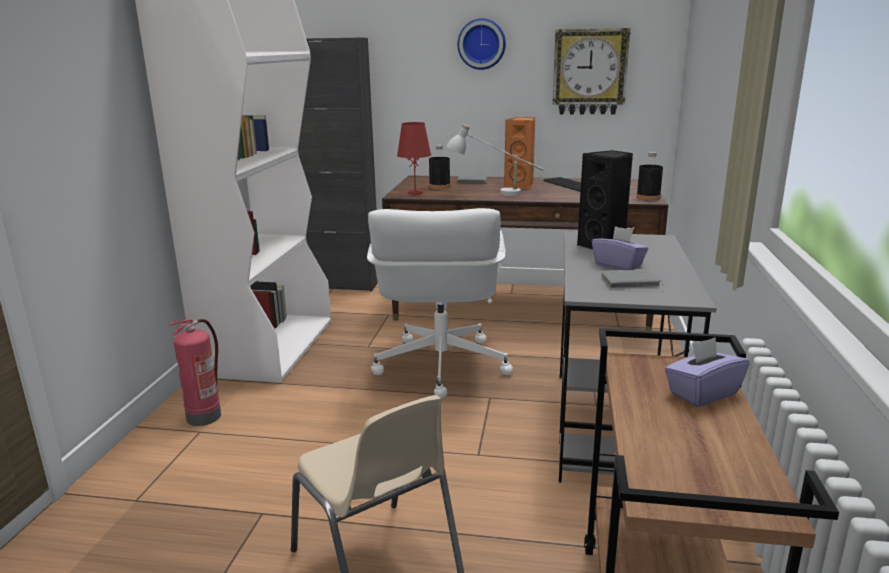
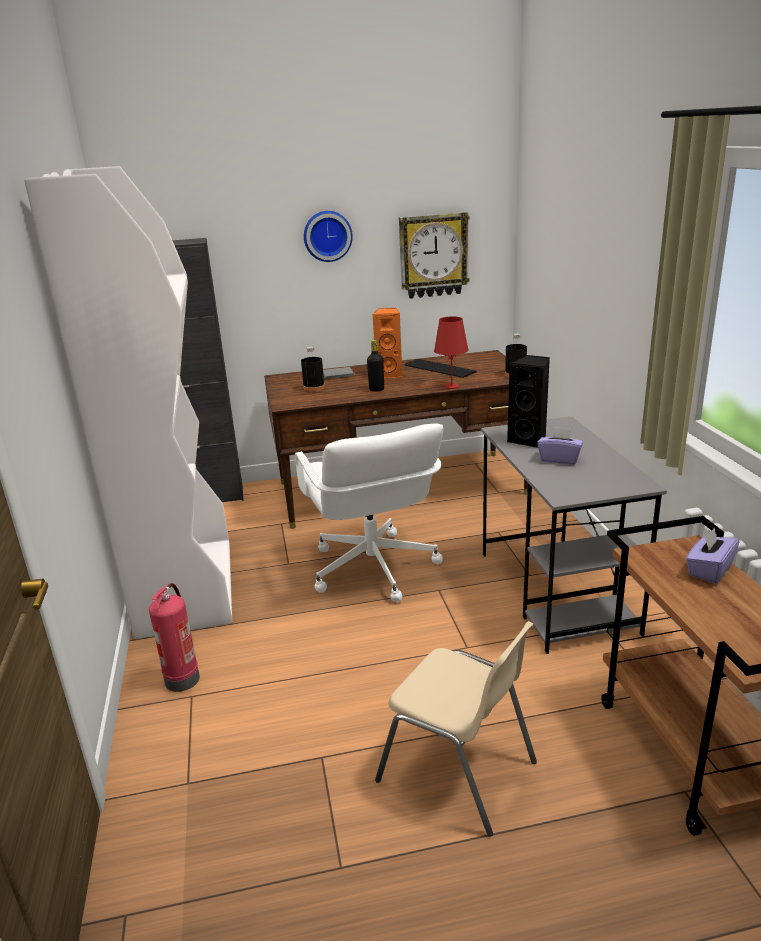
camera: 20 degrees left, 5 degrees up
(415, 192) = (297, 399): red table lamp -> red table lamp (451, 386)
(494, 194) = (376, 389): white table lamp -> black bottle
(629, 282) = (585, 477): grey book -> none

